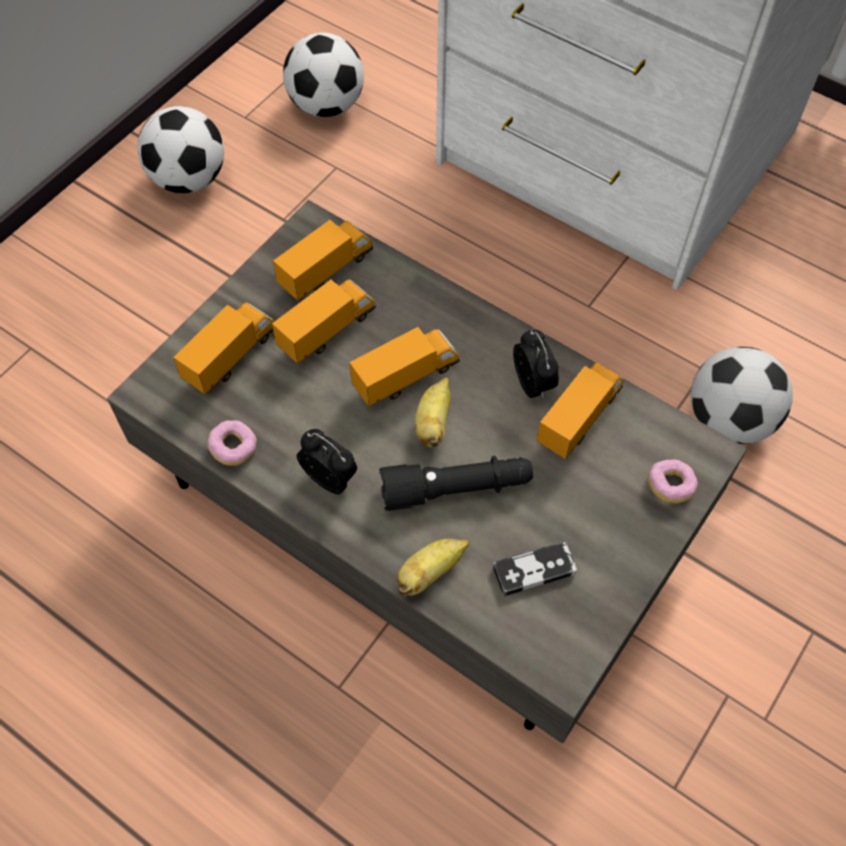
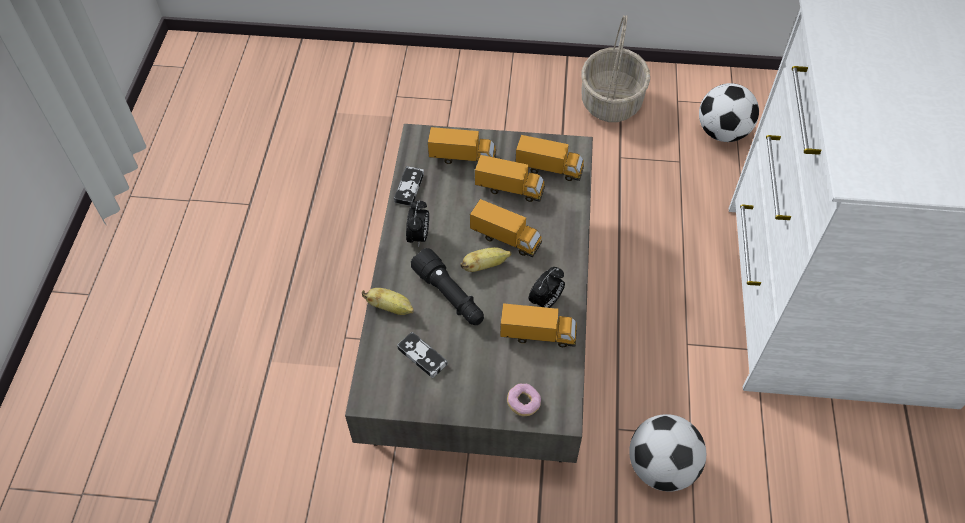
camera: 60 degrees right, 5 degrees down
(189, 179) = (610, 101): football -> basket
(234, 448) = (409, 187): donut -> game controller

